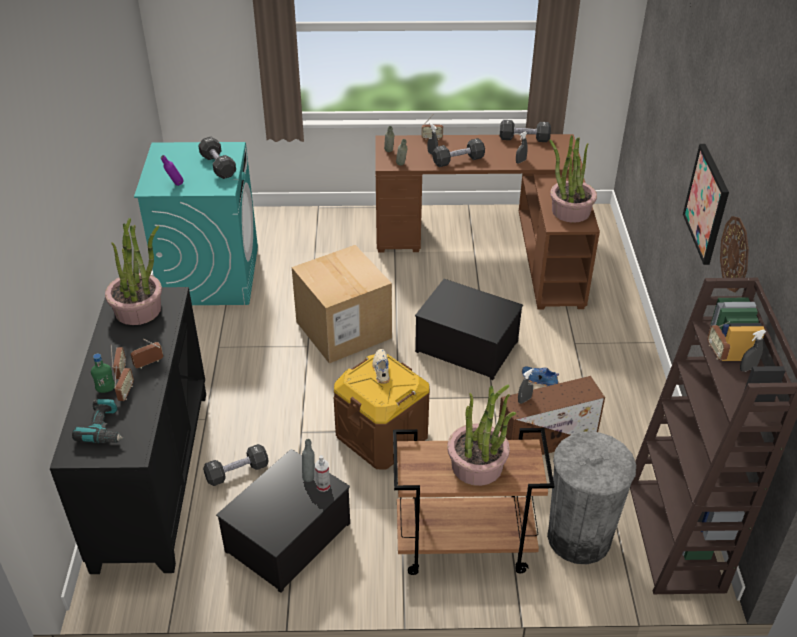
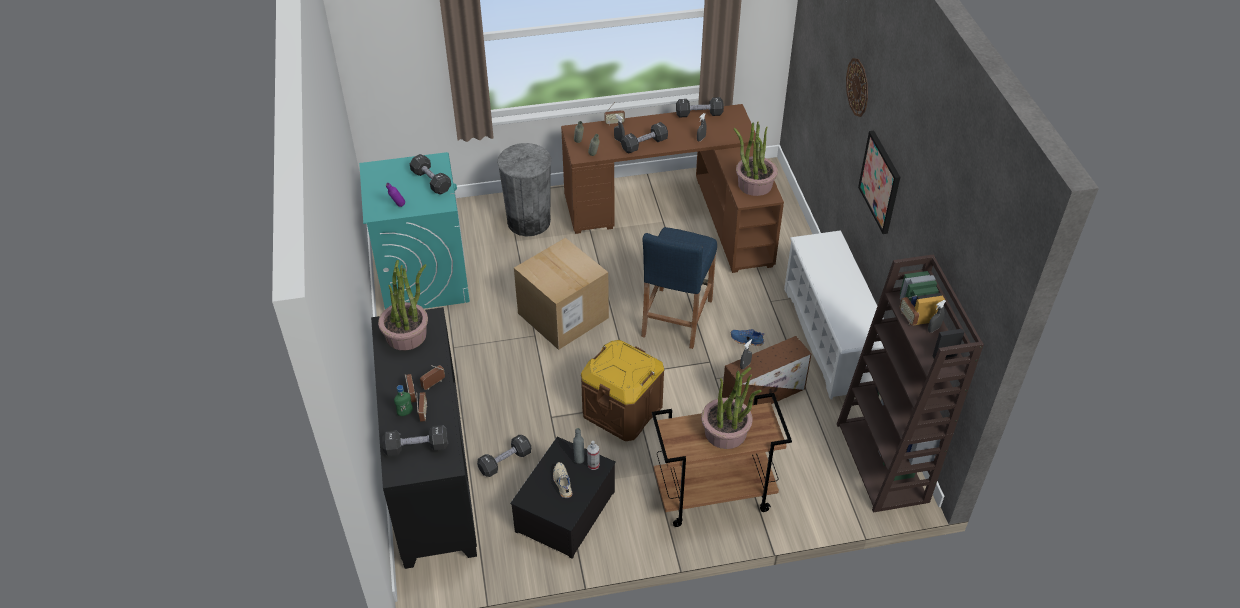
camera: 10 degrees left, 5 degrees up
(104, 428) = (416, 447): power drill -> black dumbbell
(381, 370) = (620, 356): beige shoe -> beige shoe (562, 483)
(465, 347) = (676, 317): storage box -> blue stool
(579, 537) = (806, 474): grey trash can -> grey trash can (529, 221)
(636, 390) = (831, 338): none -> white shoe rack
(735, 254) = (911, 229): wall clock -> wall clock (858, 87)

